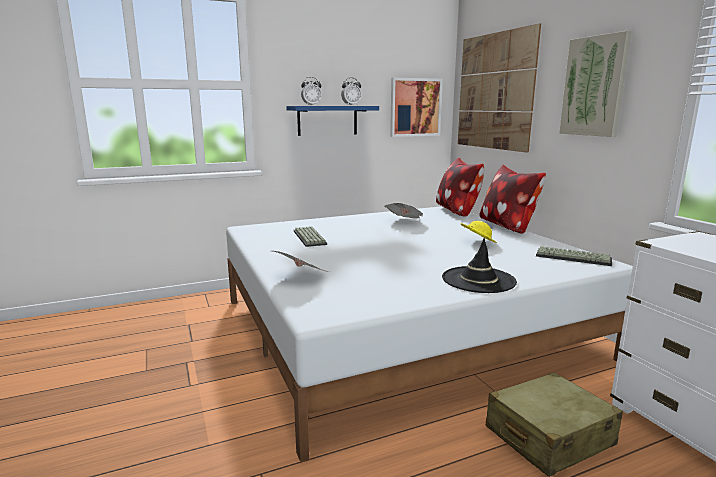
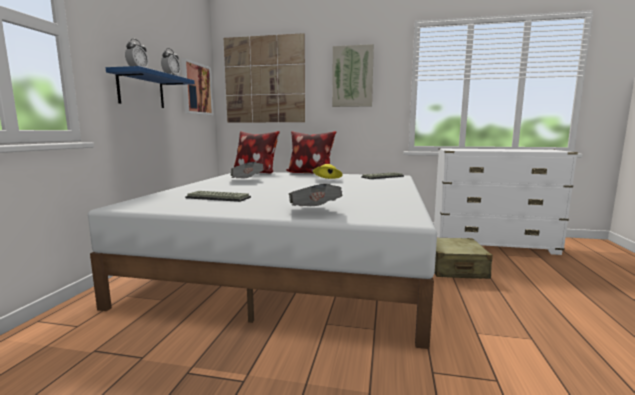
camera: 55 degrees left, 5 degrees down
(478, 280) = (391, 190): black hat -> none

